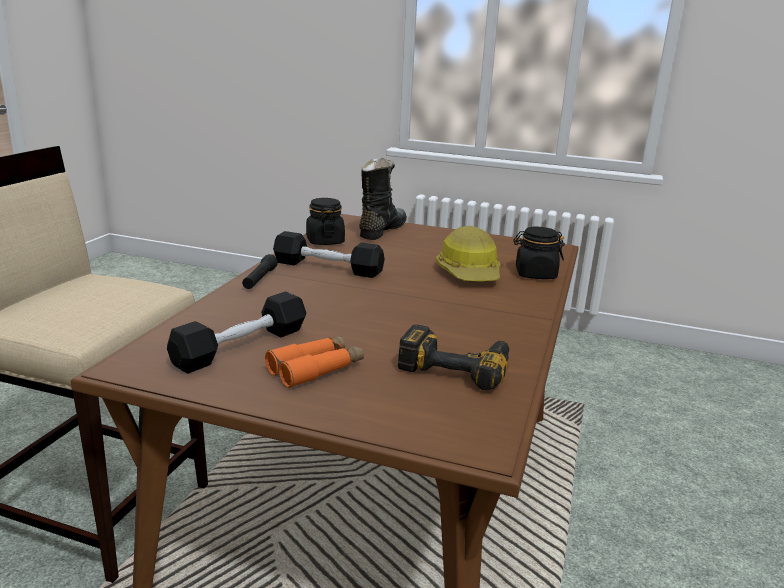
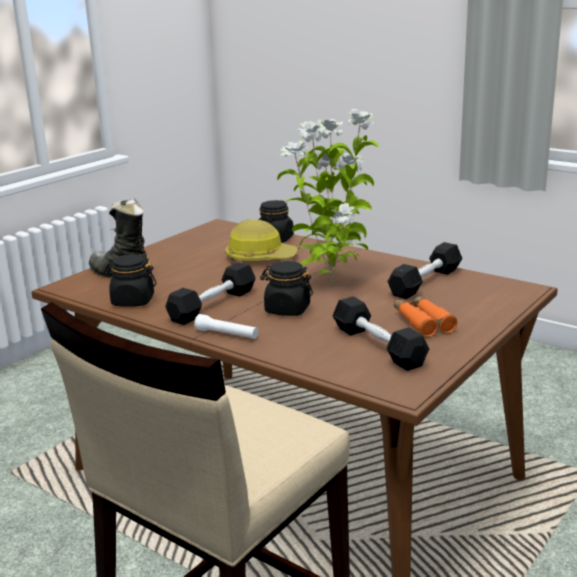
camera: 70 degrees left, 0 degrees up
(259, 279) = (227, 334): black flashlight -> white flashlight
(328, 297) = (287, 309): none -> black jar
(413, 312) = (331, 284): none -> potted plant
(457, 365) = (425, 282): power drill -> black dumbbell

